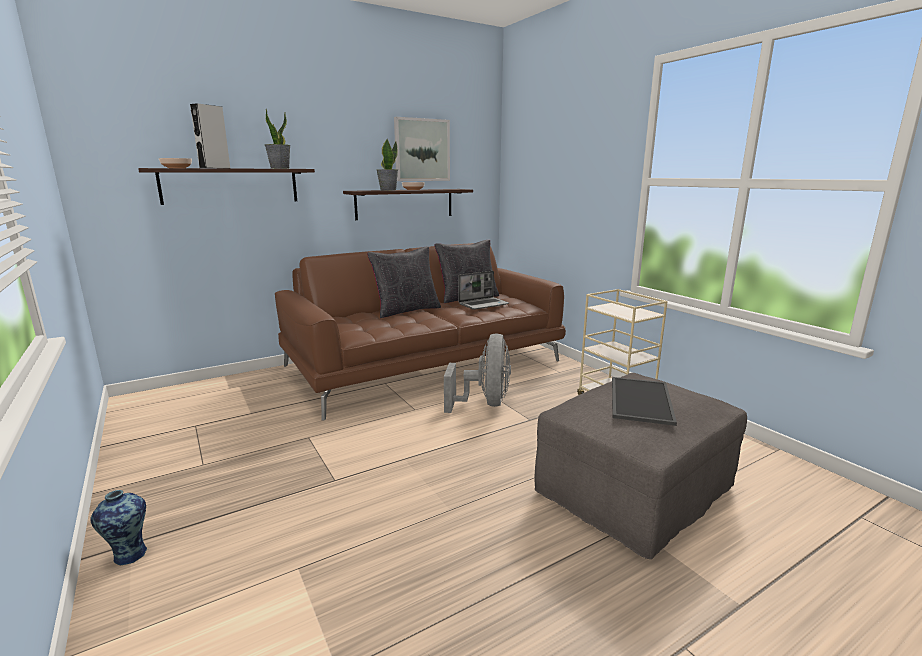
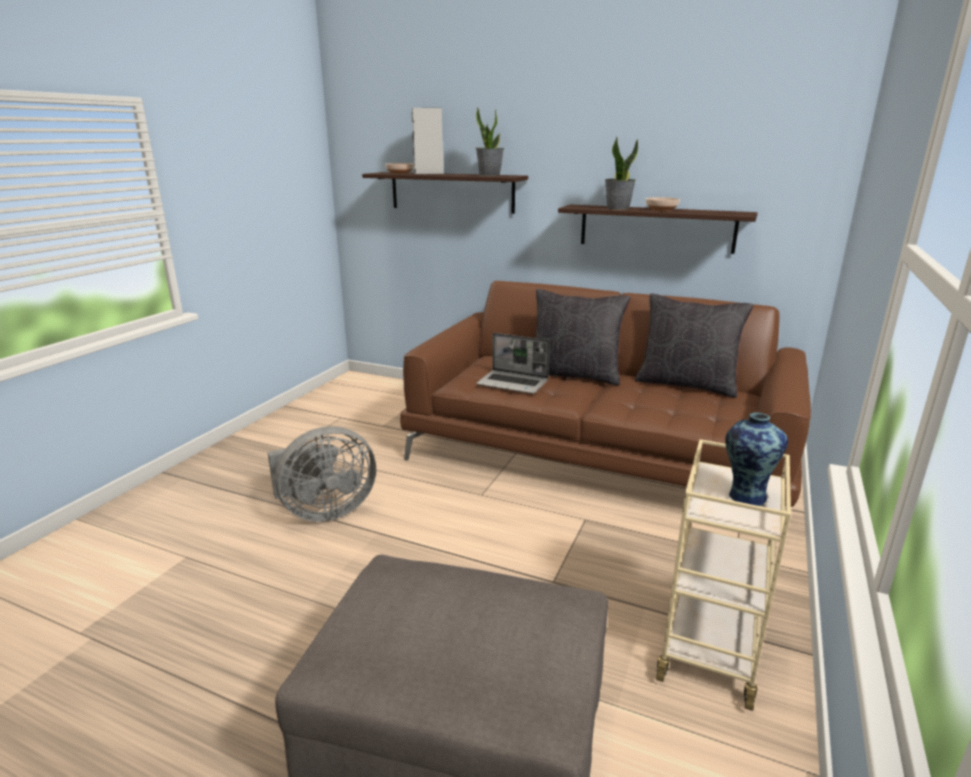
camera: 55 degrees right, 5 degrees up
(129, 554) = (173, 484): vase -> vase (746, 496)
(422, 150) = (696, 149): picture -> none
(484, 304) = (677, 401): laptop -> laptop (513, 383)
(485, 403) = (552, 532): grey fan -> grey fan (324, 511)
(639, 399) = (460, 617): tray -> none

